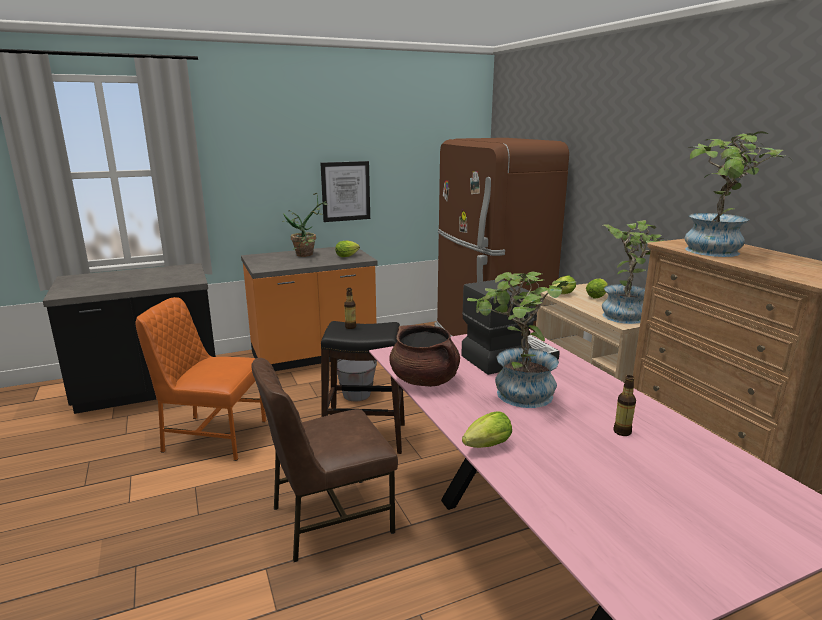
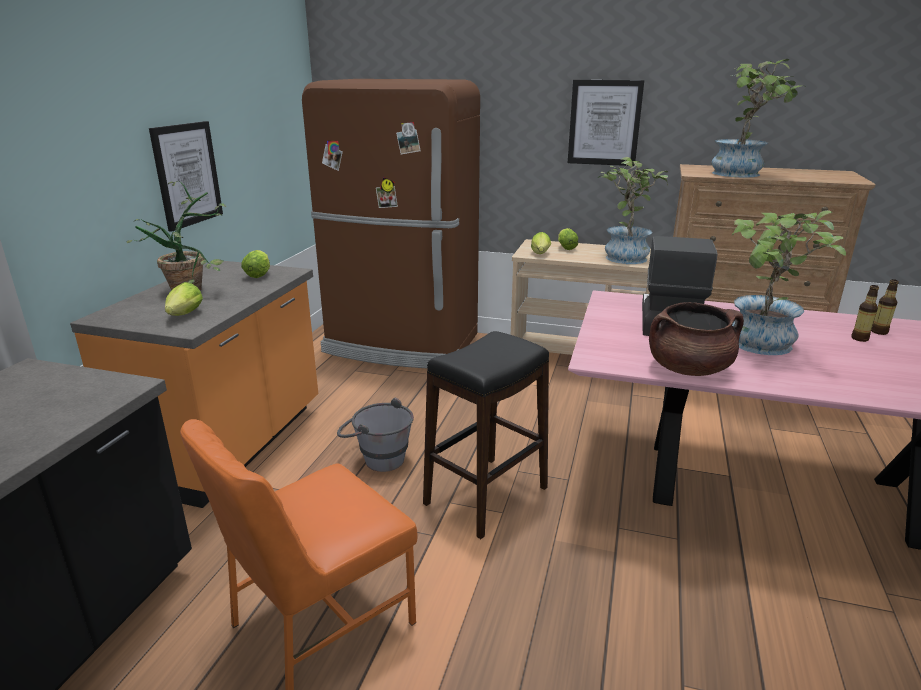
camera: 50 degrees left, 5 degrees up
(329, 519) = (624, 591): brown chair -> none
(350, 327) = (474, 355): bottle -> bottle (879, 332)
(485, 447) = (863, 393): lettuce -> lettuce (184, 315)
(651, 186) = (604, 123): none -> picture

